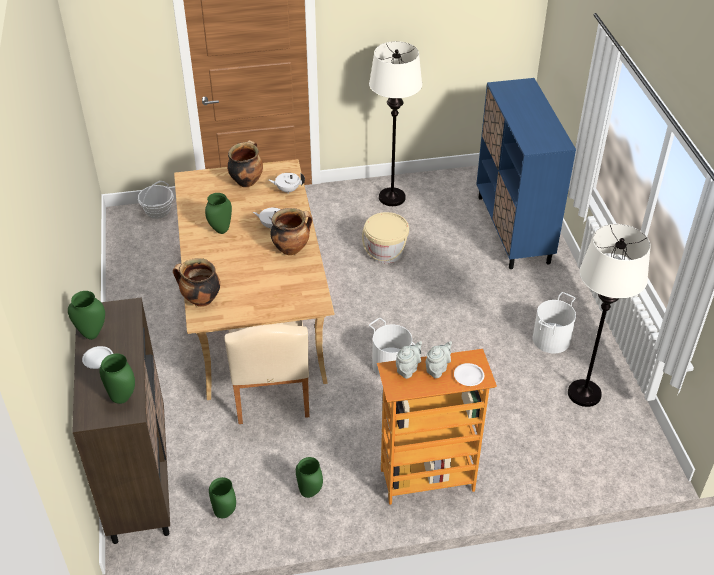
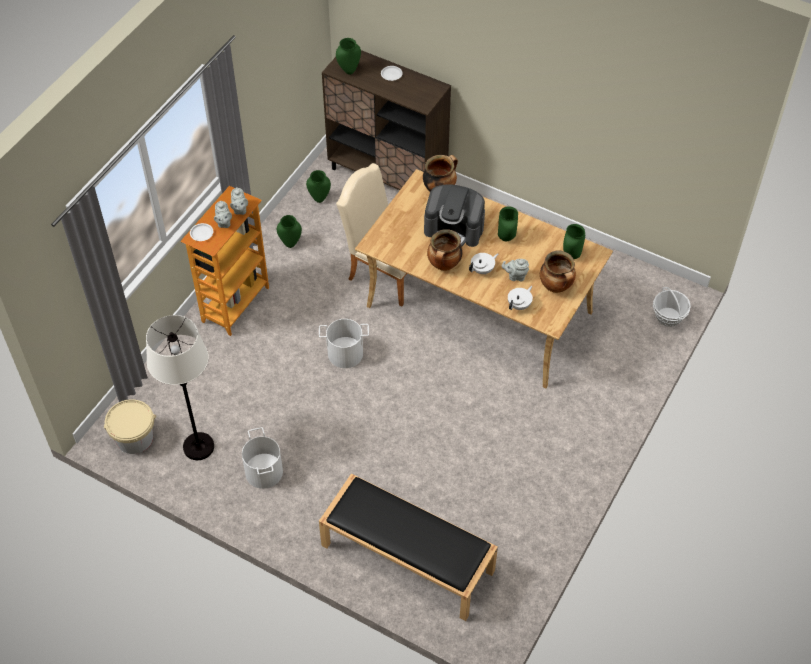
camera: 130 degrees right, 10 degrees up
(92, 334) = (416, 81): green vase -> green vase (572, 256)
(242, 264) = (454, 229): none -> coffee machine
(259, 205) = (515, 276): none -> grey teapot
(385, 252) = (468, 438): beige bucket -> beige bucket (134, 438)
(392, 198) = (538, 497): white floor lamp -> none
(513, 229) = (406, 558): blue cabinet -> black bench

